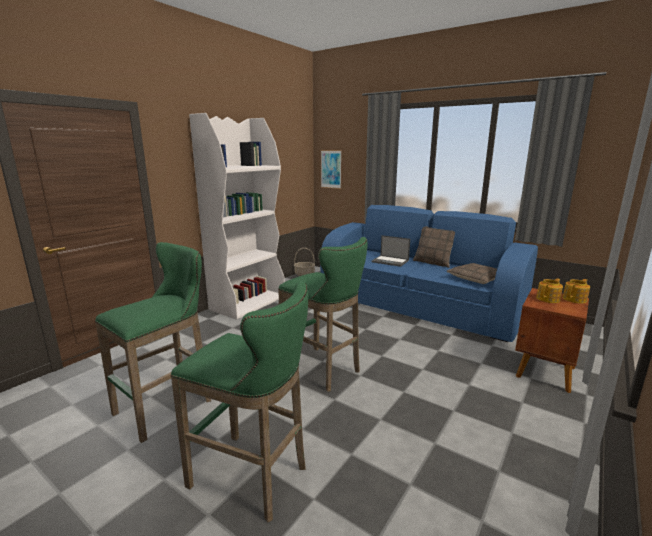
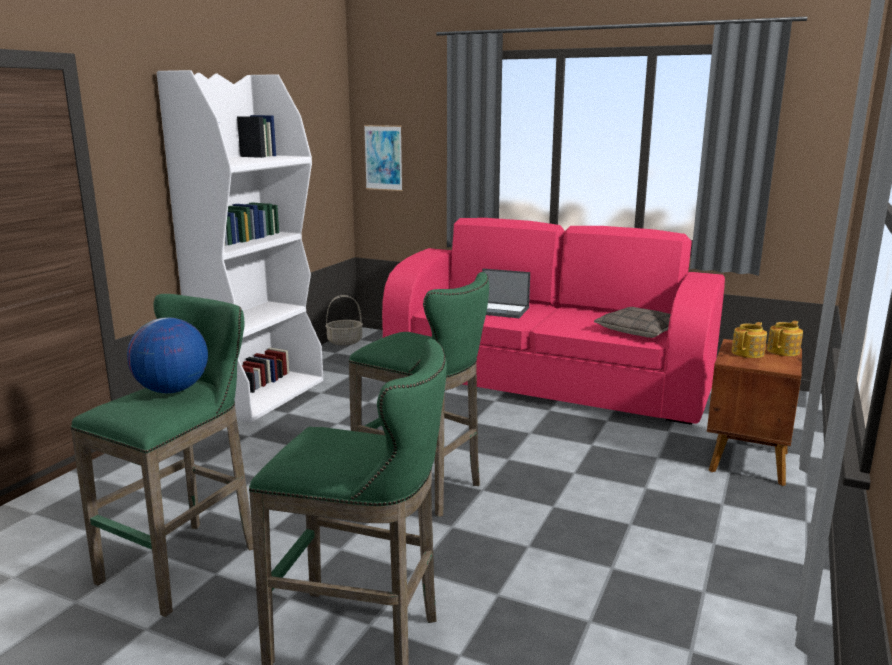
camera: 10 degrees left, 0 degrees up
(157, 302) = (171, 390): none -> globe
(416, 306) = (545, 382): blue sofa -> pink sofa
(433, 263) = (568, 310): pillow -> none

